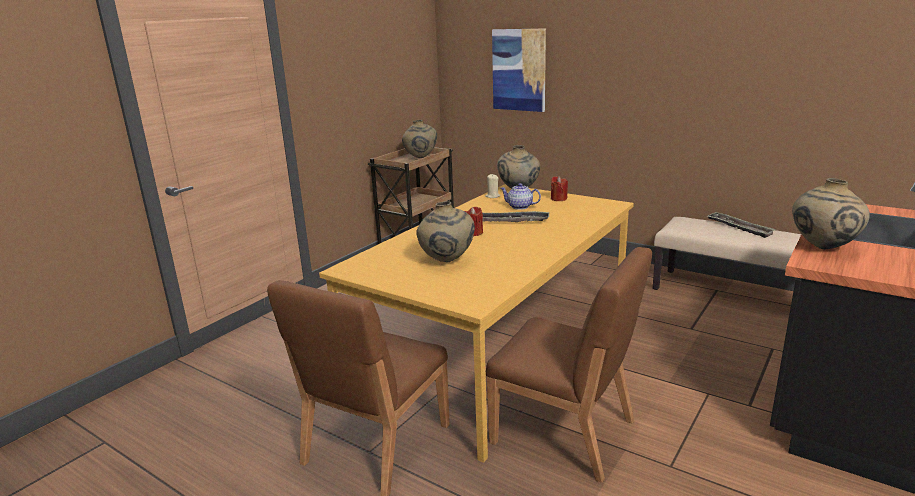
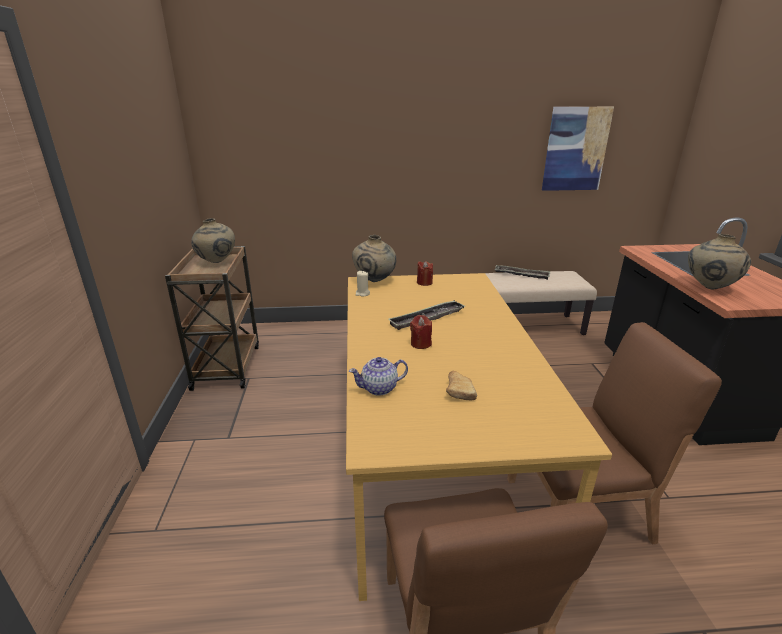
camera: 40 degrees left, 5 degrees up
(446, 261) = (458, 391): beige vase -> bread
(519, 70) = (298, 153): picture -> picture (575, 149)
(520, 207) = (408, 300): teapot -> teapot (379, 388)

